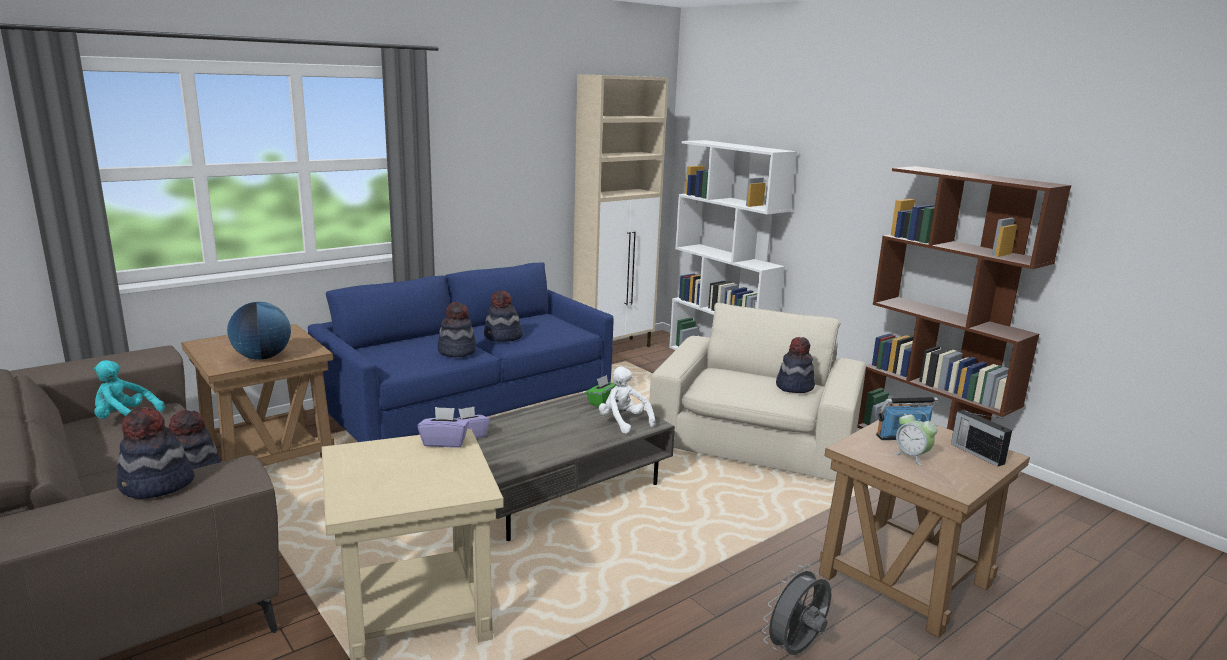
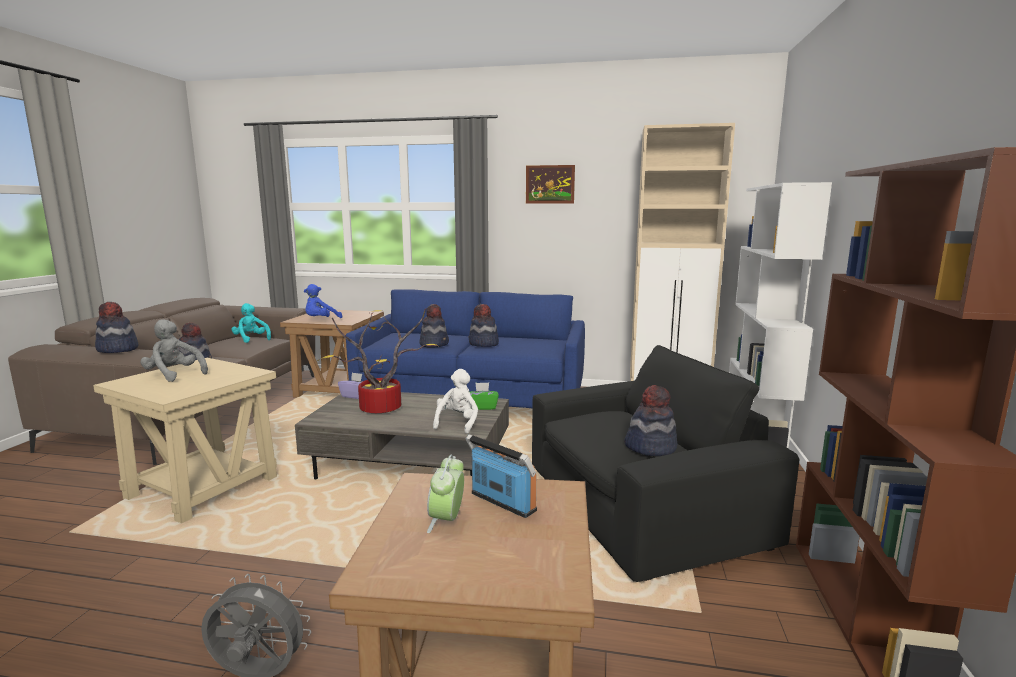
camera: 50 degrees right, 5 degrees down
(262, 357) = (321, 320): globe -> blue plush toy
(380, 475) = (174, 375): none -> grey plush toy
(444, 442) = (243, 372): purple tissue box -> none
(489, 132) = (550, 184): none -> picture
(530, 438) = (379, 409): none -> potted plant
(755, 439) = (640, 504): beige armchair -> black armchair
(976, 453) = (530, 562): radio -> none

